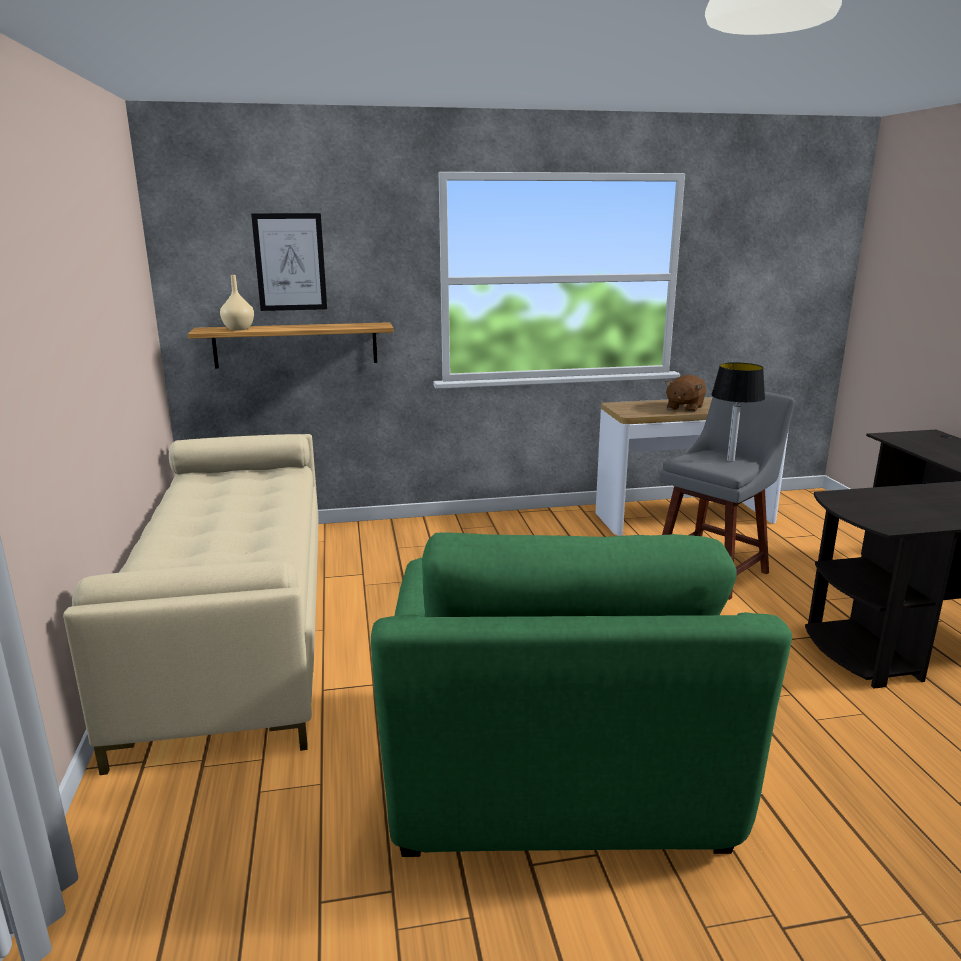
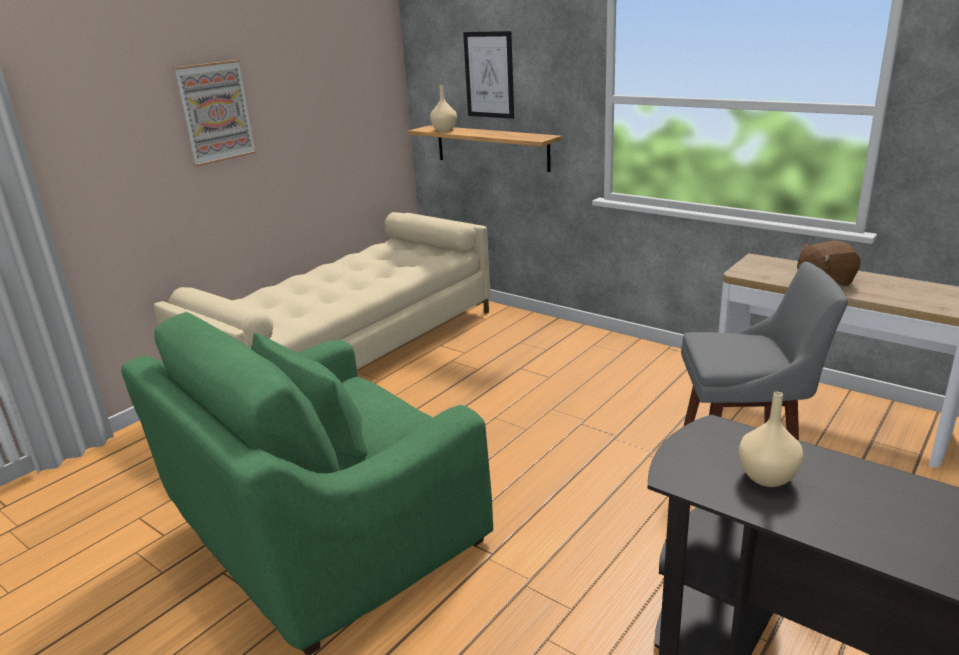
camera: 50 degrees right, 5 degrees up
(60, 303) = (215, 112): none -> picture
(731, 460) = (751, 355): table lamp -> none
(911, 507) = (767, 477): none -> beige vase

